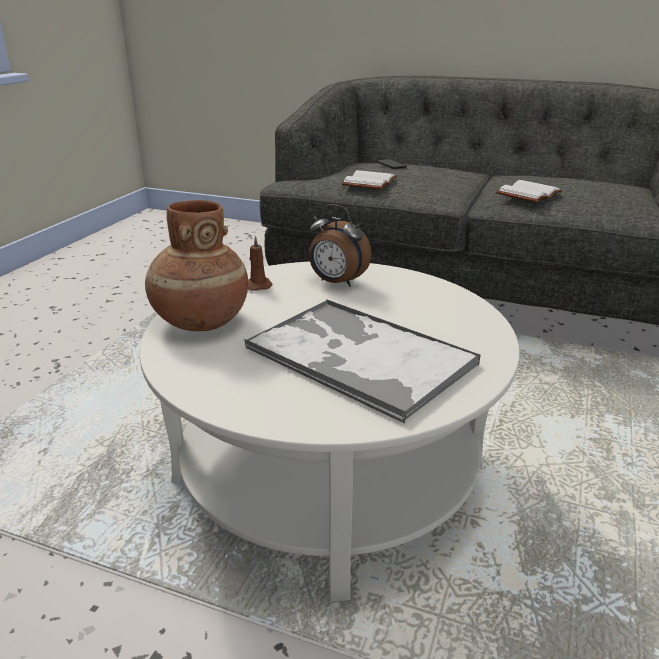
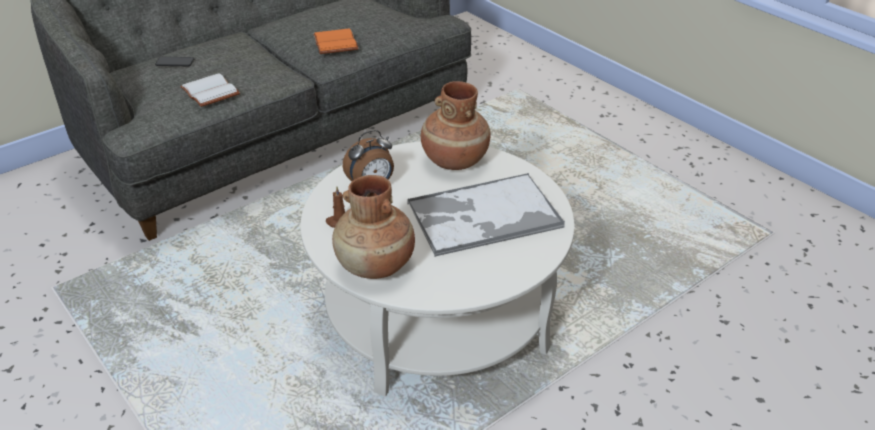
camera: 60 degrees left, 10 degrees up
(446, 309) = (454, 160): none -> brown vase
(529, 194) = (337, 43): white book -> orange book

